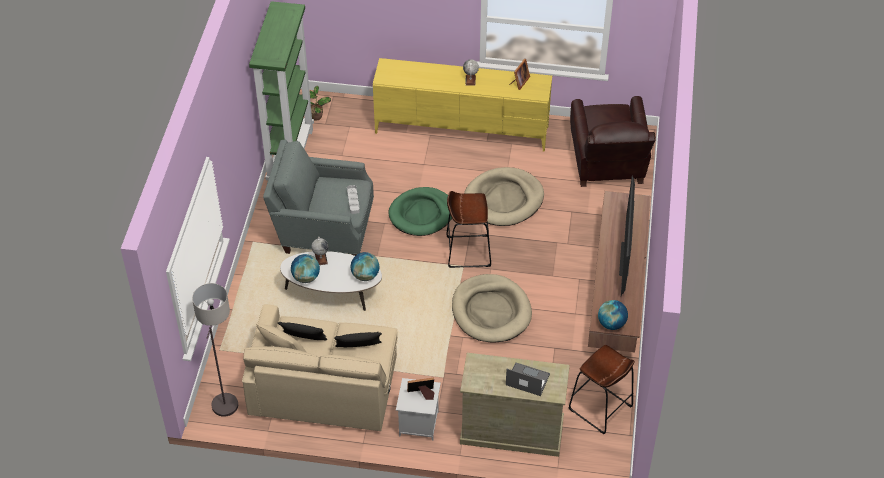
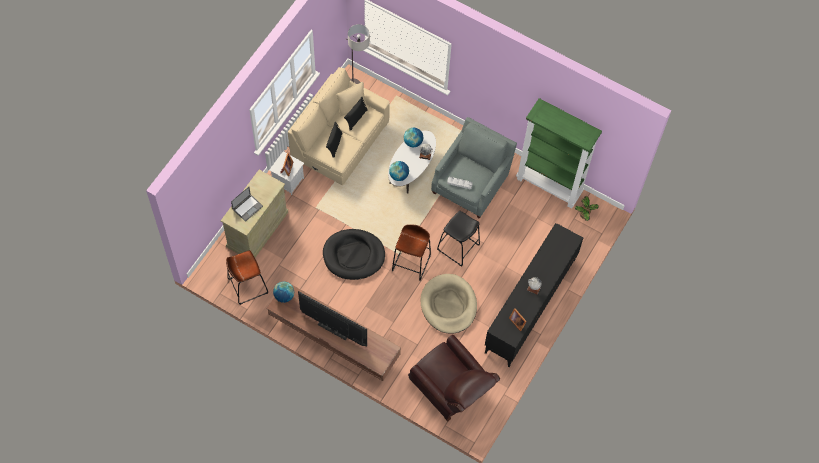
camera: 110 degrees right, 15 degrees up
(422, 214) = (458, 247): green dog bed -> black stool
(462, 129) = (530, 306): yellow cabinet -> black cabinet
(491, 311) = (353, 255): beige dog bed -> black dog bed
(607, 165) = (451, 390): brown armchair -> brown armchair turned 150 degrees counterclockwise

